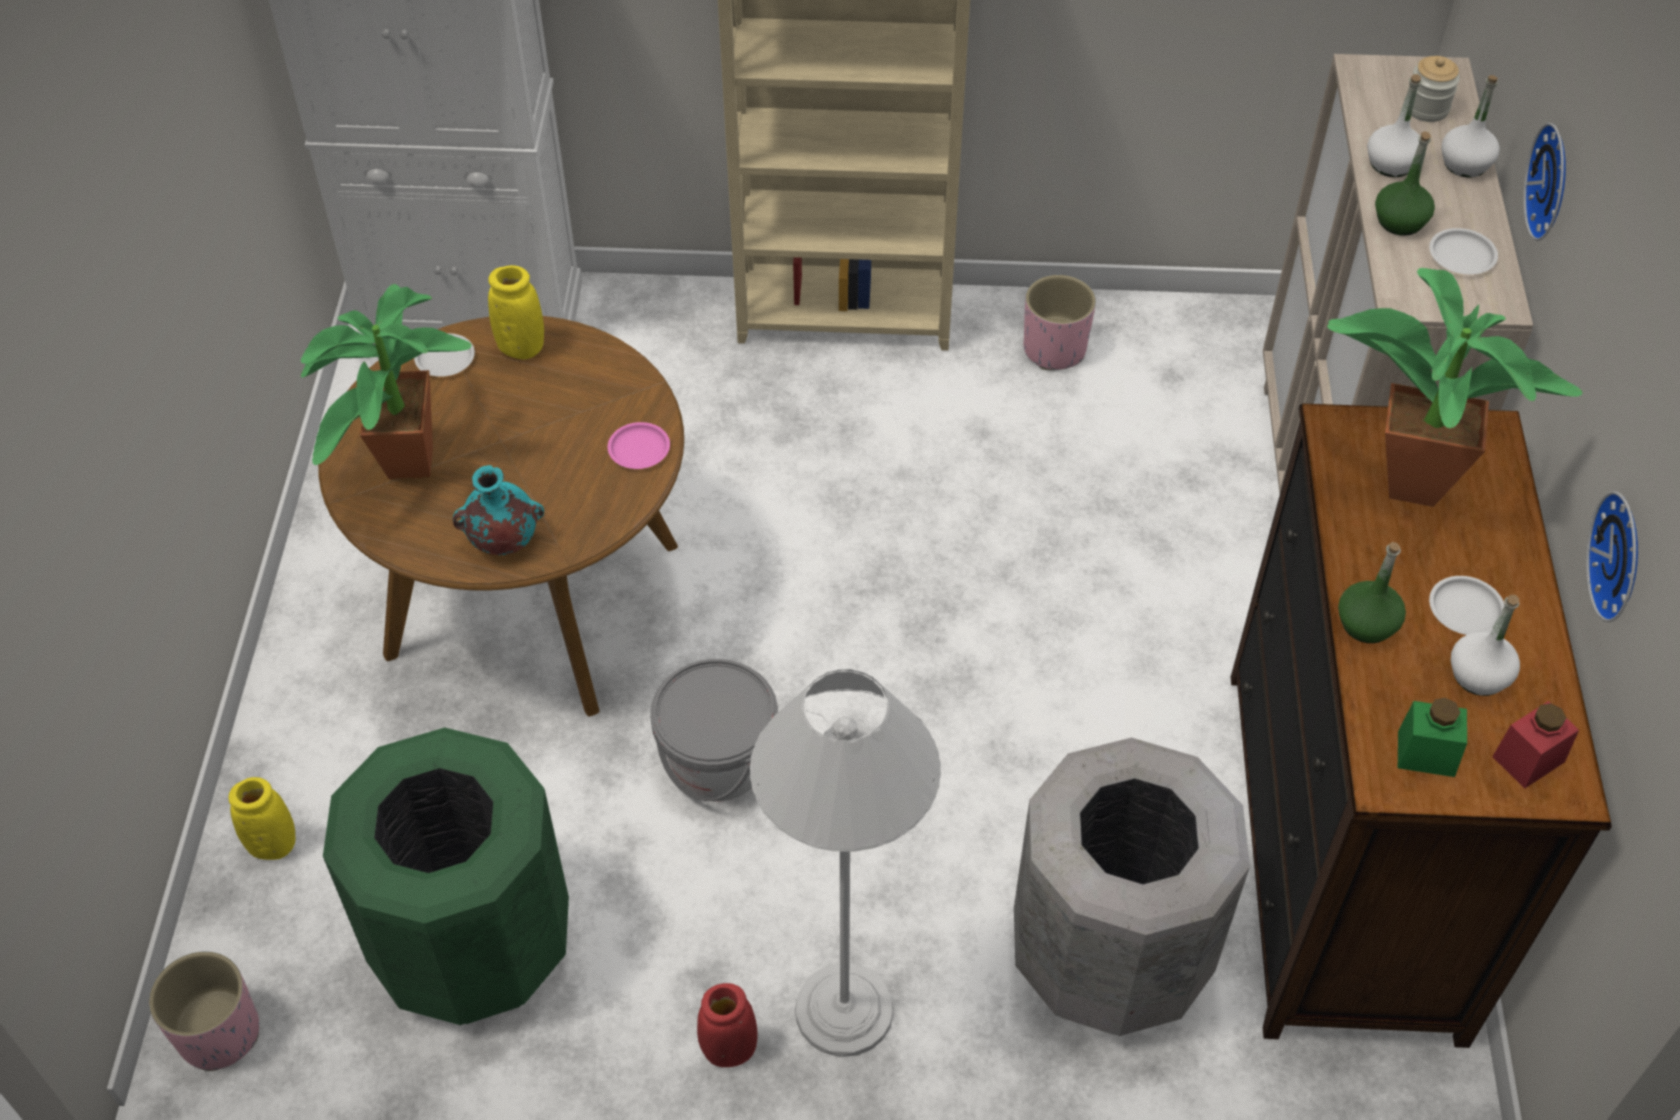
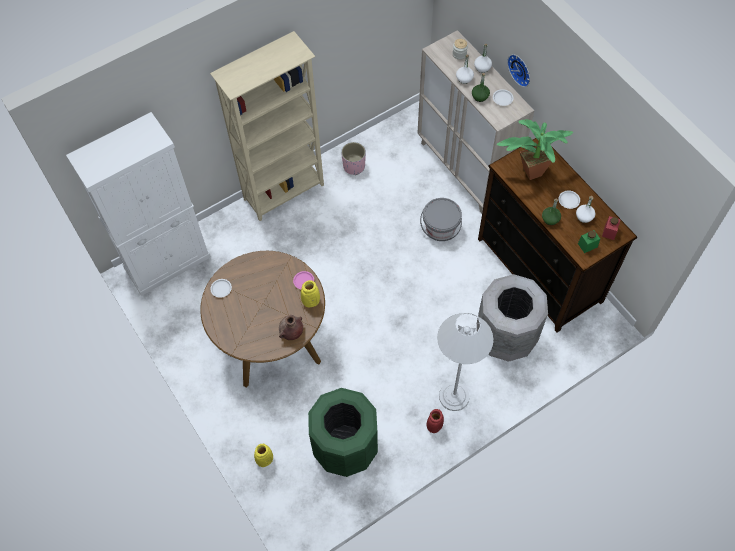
camera: 35 degrees left, 10 degrees up
(218, 1033) = (299, 518): pink planter -> none
(404, 472) = (243, 331): potted plant -> none
(502, 541) = (291, 333): turquoise vase -> brown vase
(521, 347) = (240, 271): yellow vase -> yellow vase (311, 302)
(718, 762) = (366, 353): grey bucket -> grey bucket (440, 229)
(1622, 557) = (604, 169): wall clock -> none

